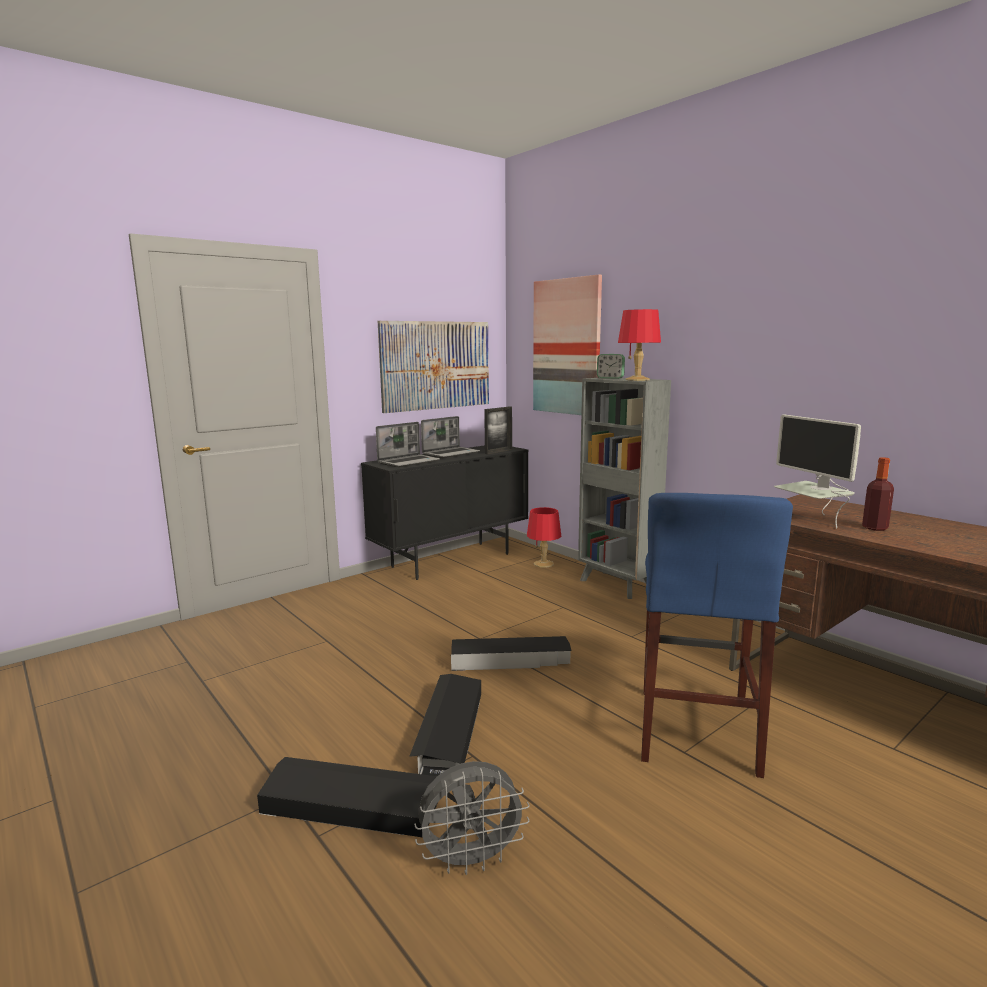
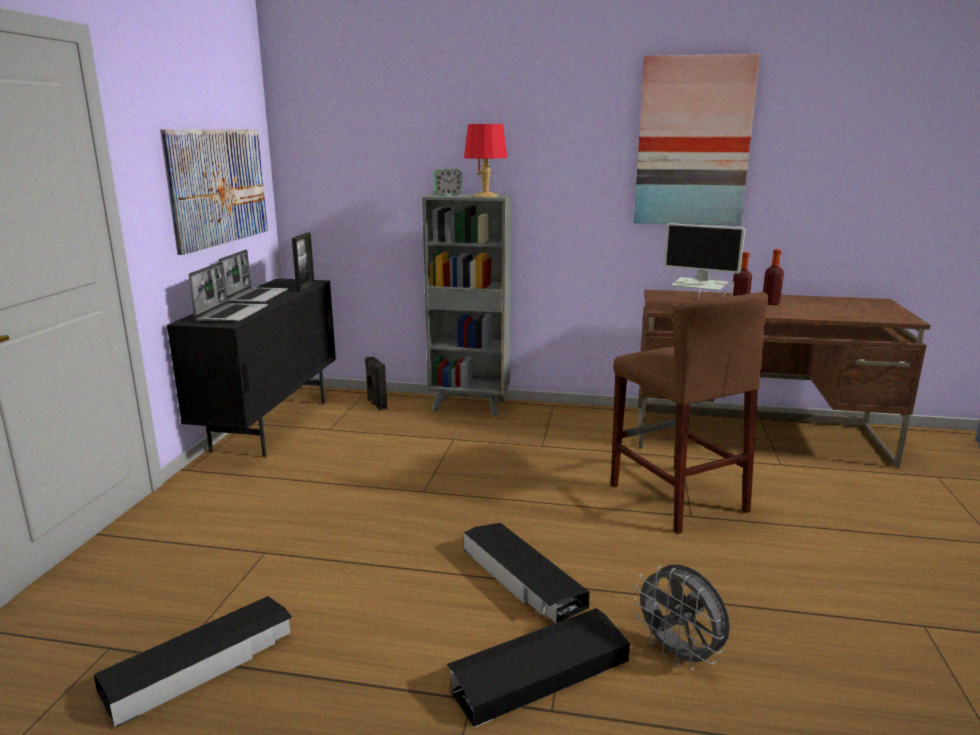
camera: 40 degrees left, 5 degrees up
(471, 860) = (679, 655): grey fan -> grey fan turned 105 degrees clockwise
(510, 660) = (479, 499): black storage box -> black storage box (201, 664)
(544, 564) = (376, 404): red table lamp -> black speaker
(567, 347) = (369, 160): picture -> picture (693, 142)
(697, 729) = (677, 497): blue stool -> brown stool
(935, 532) = (770, 303): none -> bottle

